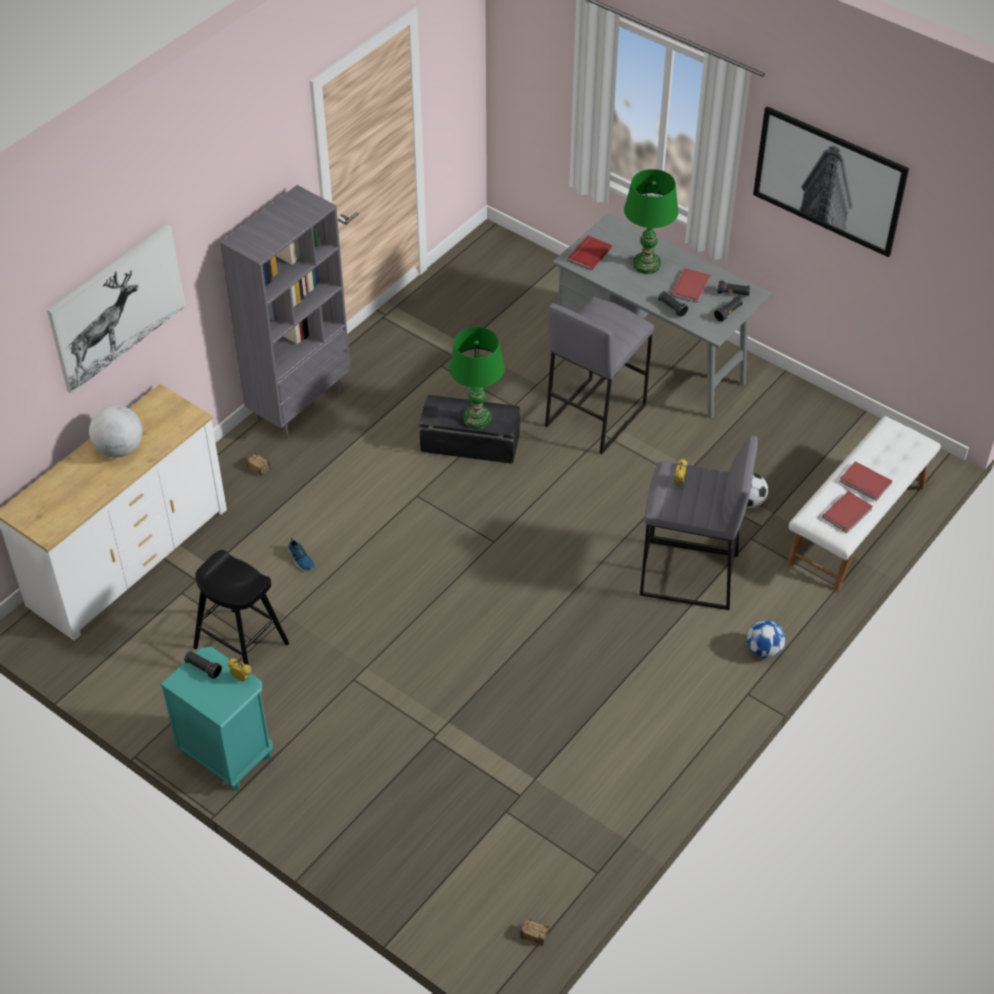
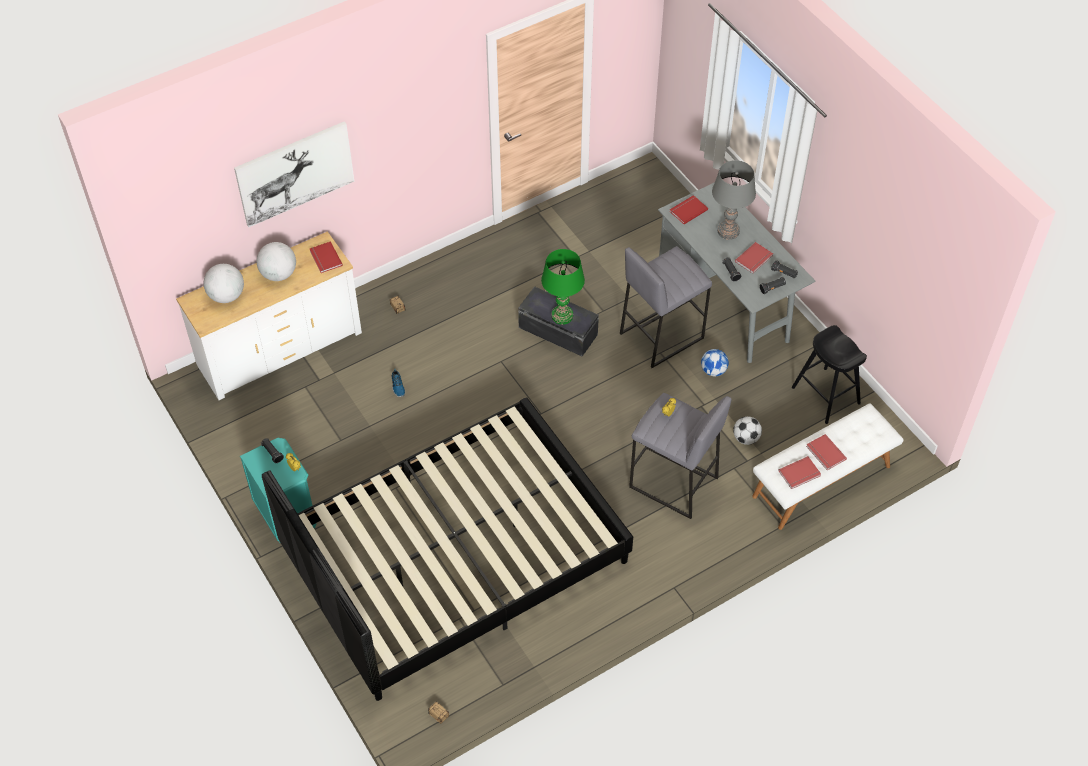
camera: 20 degrees right, 5 degrees up
(62, 492) = (226, 296): none -> globe
(172, 416) = (325, 259): none -> red book
(241, 645) = (329, 438): black stool -> black stool (826, 395)
(299, 405) = (447, 266): grey bookcase -> none
(466, 738) = (455, 556): none -> black bed
(646, 265) = (728, 231): green table lamp -> grey table lamp
(764, 650) = (702, 558): football -> football (713, 371)
(829, 181) = (865, 210): picture -> none

